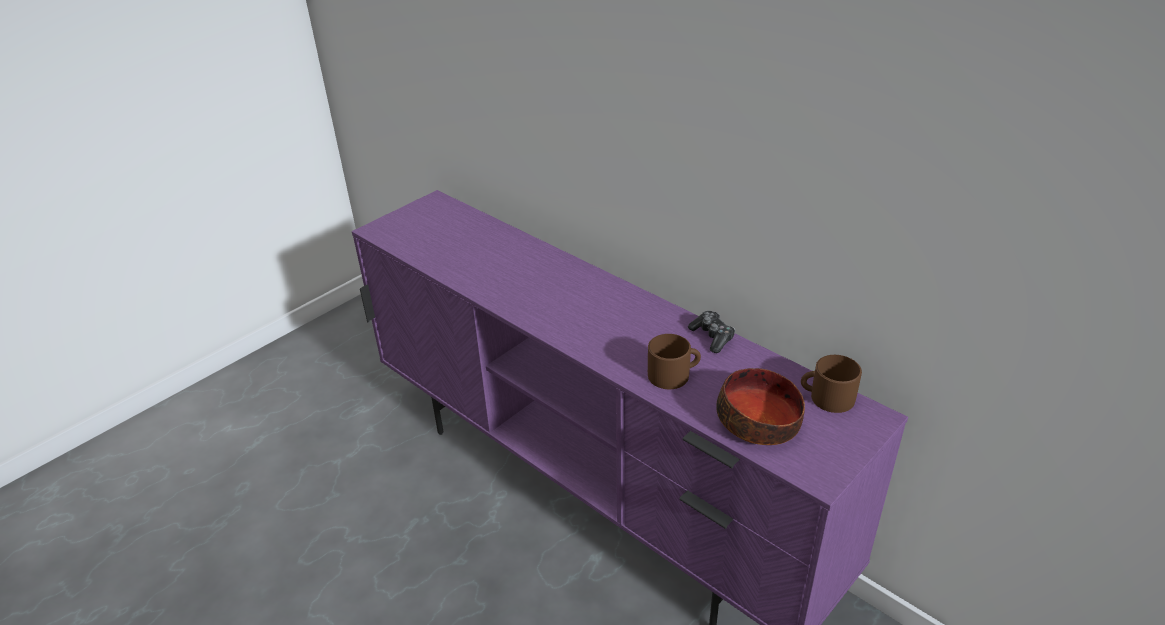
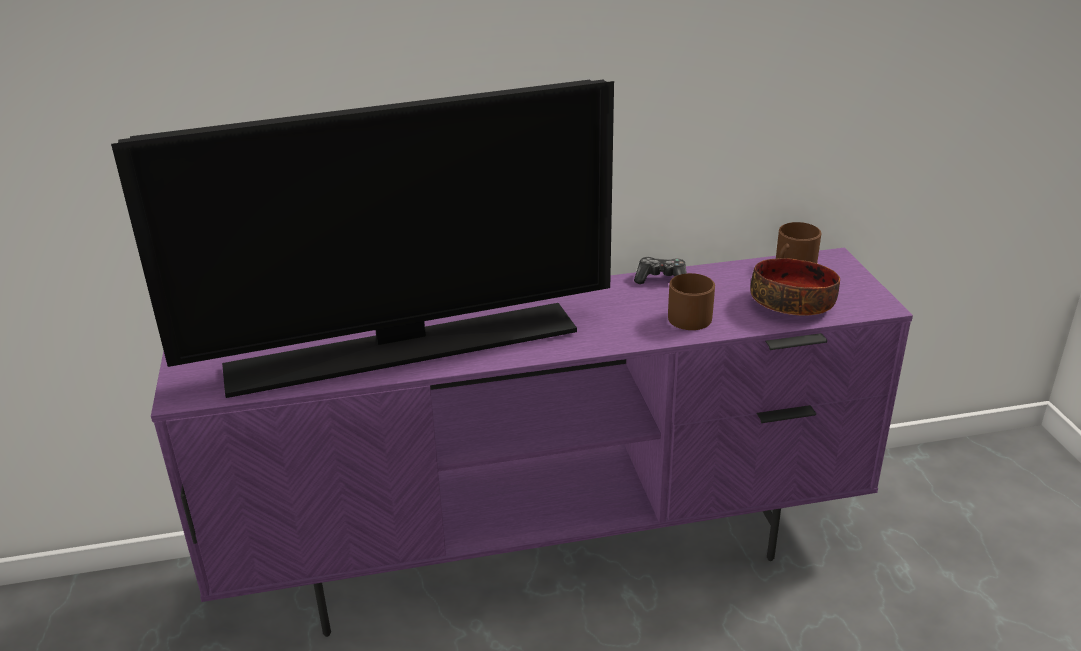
camera: 55 degrees left, 5 degrees down
(494, 274) = (404, 348): none -> television

